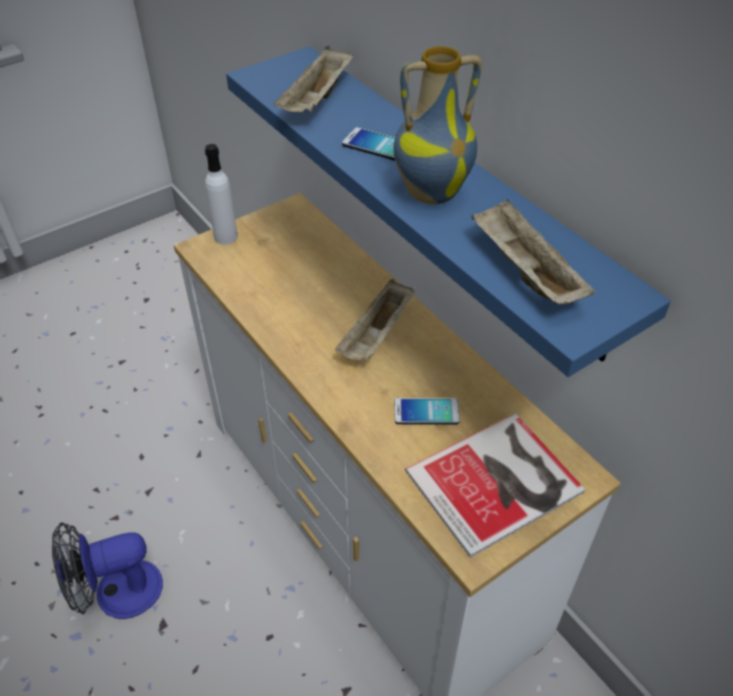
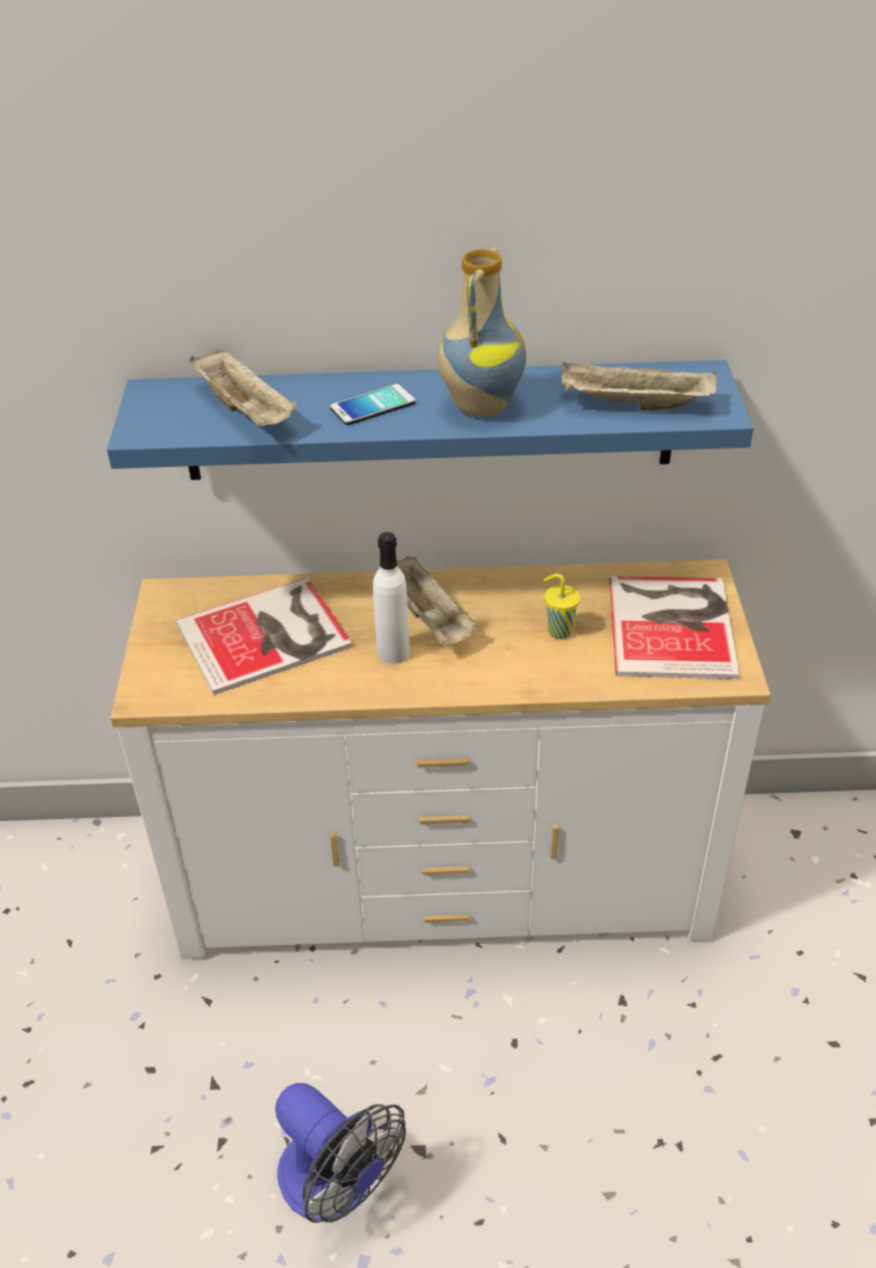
camera: 55 degrees left, 5 degrees down
(117, 593) = (337, 1186): fan -> fan turned 60 degrees counterclockwise
(226, 237) = (150, 667): white bottle -> white bottle (393, 652)
(293, 269) = (268, 636): none -> book
(426, 412) = (558, 630): phone -> yellow cup

